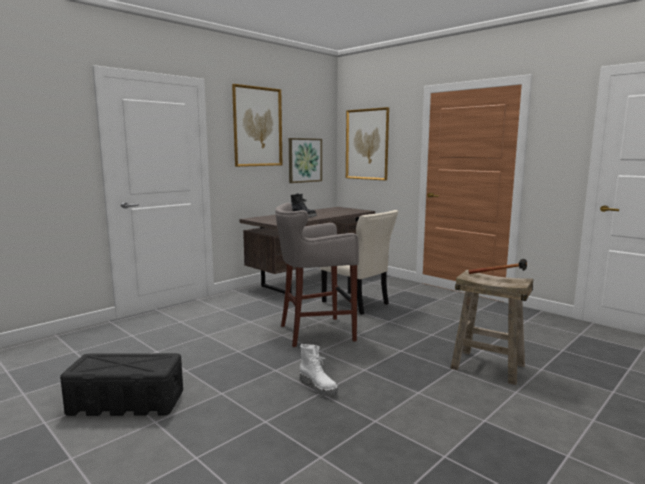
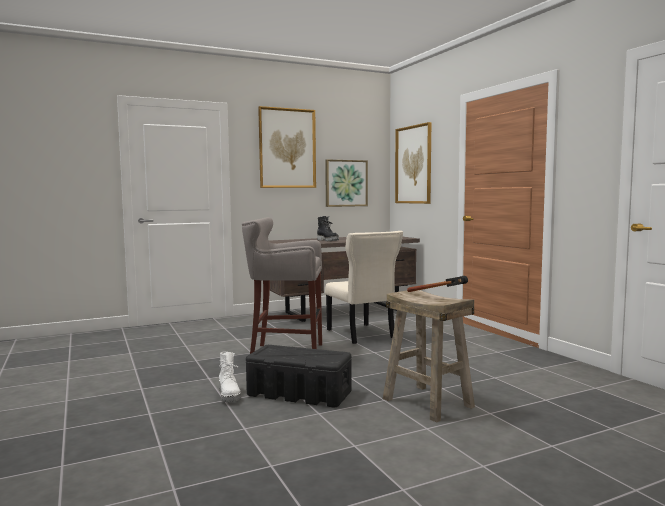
camera: 20 degrees right, 5 degrees down
(127, 402) = (63, 384): black storage box -> black storage box (300, 393)

